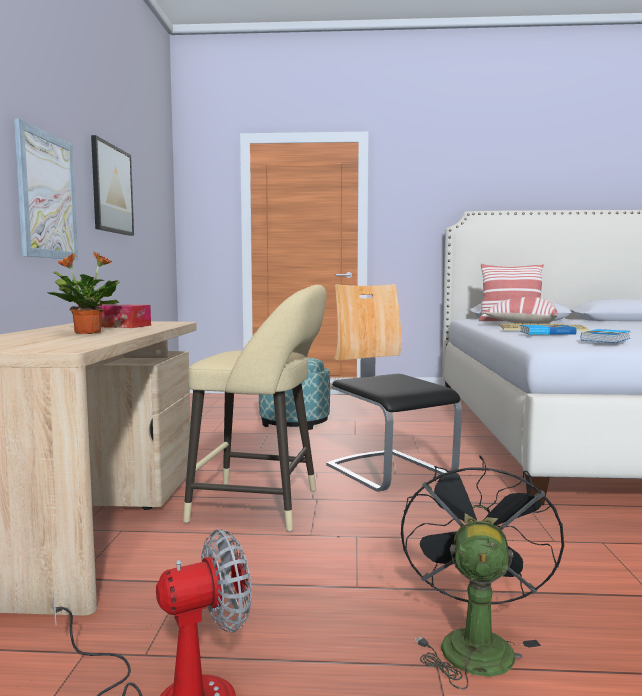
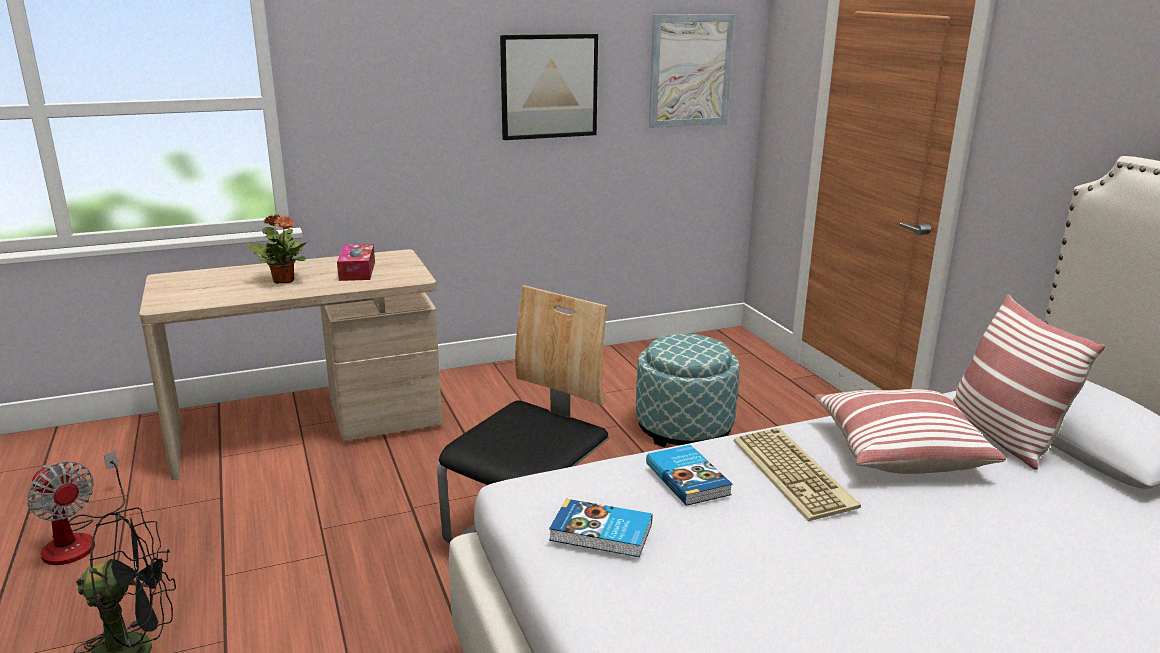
camera: 65 degrees right, 15 degrees up
(47, 196) = (402, 122): picture -> picture (690, 71)
(263, 506) = (380, 487): beige stool -> none

